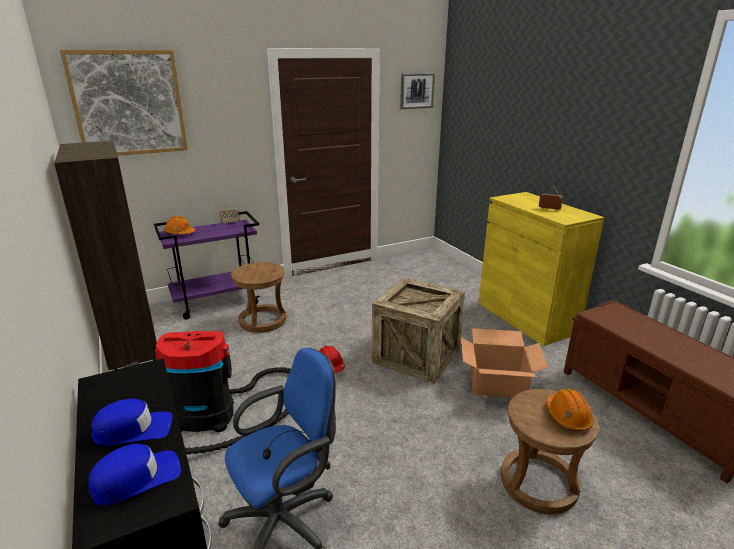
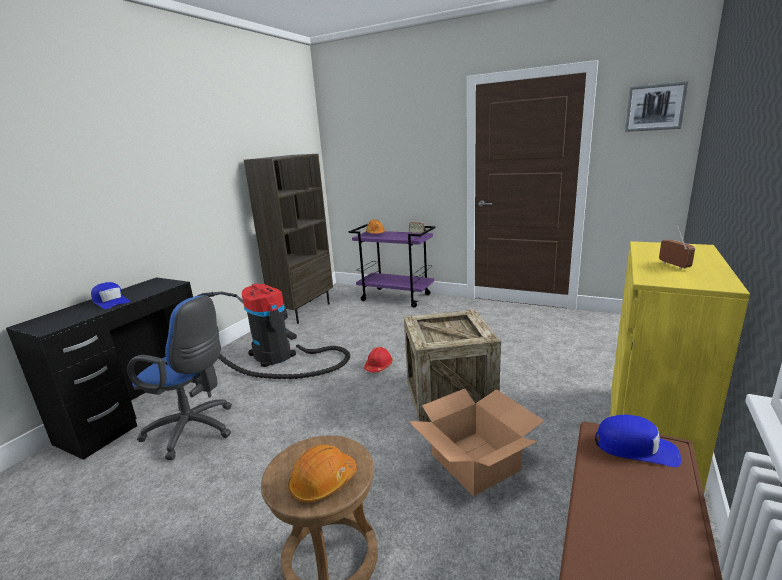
camera: 55 degrees right, 5 degrees down
(128, 103) = (360, 130): picture -> none
(136, 478) = (65, 317): blue cap -> blue cap (636, 448)
(262, 321) = (397, 319): brown stool -> none

